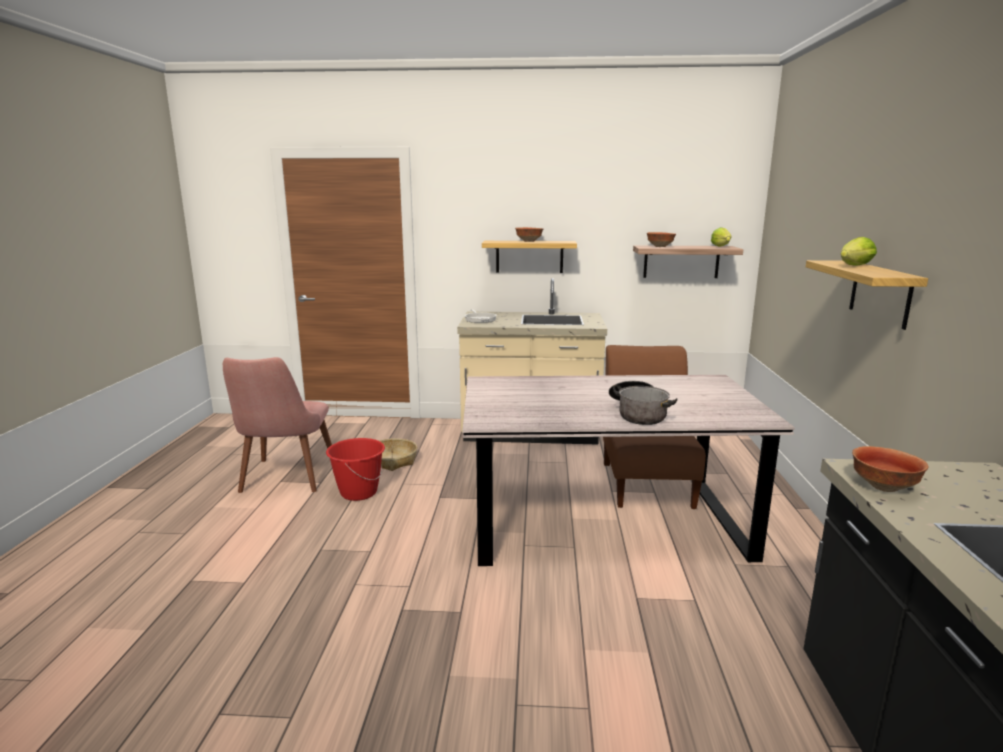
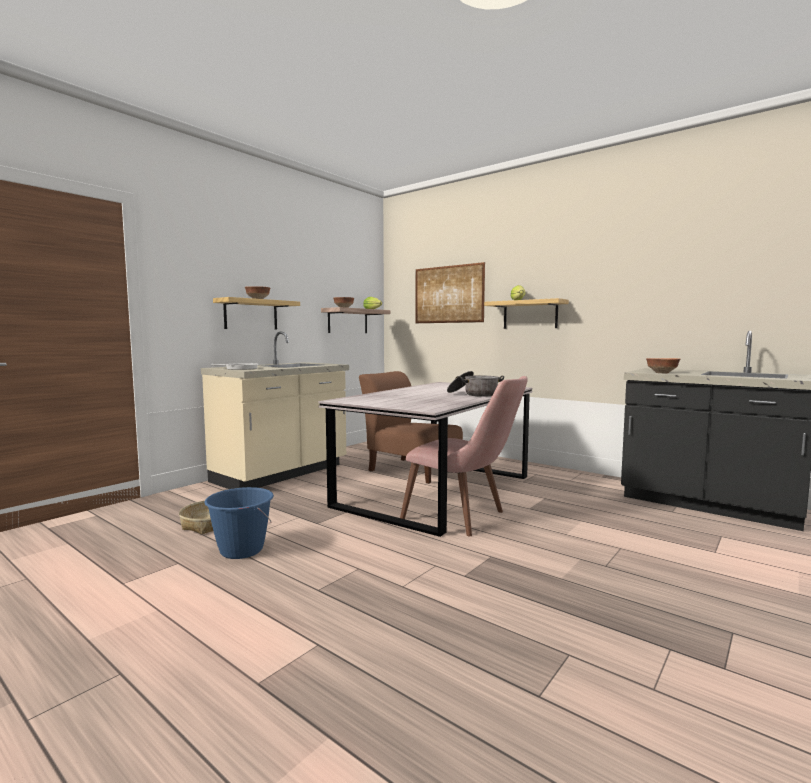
camera: 55 degrees left, 10 degrees down
(285, 481) = (128, 580): pink chair -> pink chair (465, 518)
(358, 492) = (241, 550): red bucket -> blue bucket
(810, 233) = (448, 294): none -> picture

